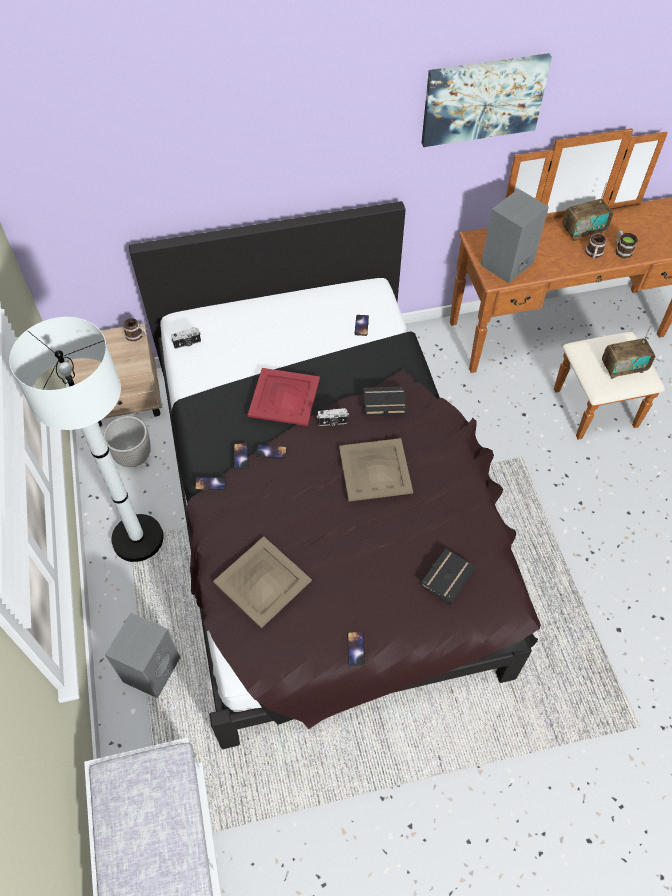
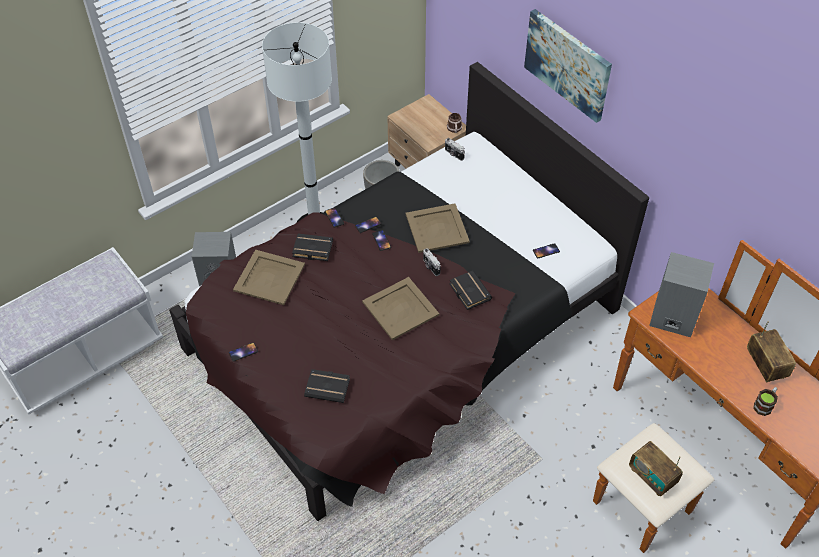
camera: 65 degrees right, 5 degrees down
(246, 523) = (311, 250): none -> black book
(284, 396) = (437, 228): red tray -> beige tray
(483, 99) = (731, 166): picture -> picture (568, 64)
(583, 231) = (765, 365): radio -> radio turned 150 degrees counterclockwise
(593, 254) = (740, 382): mug -> none

